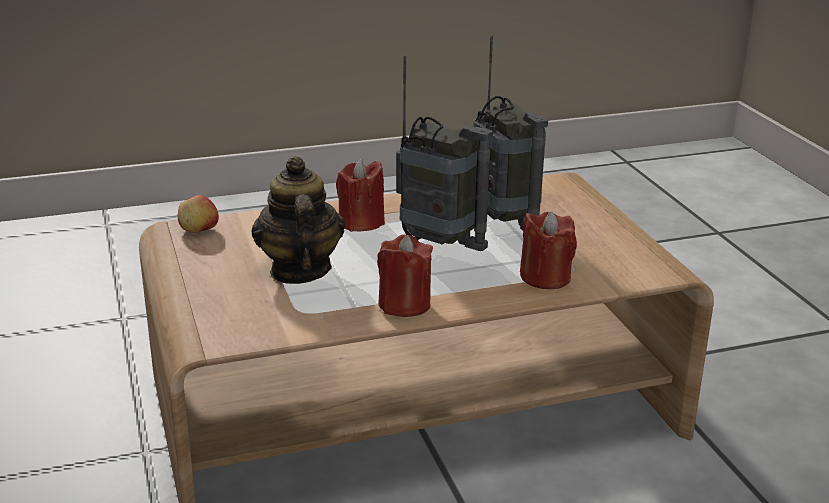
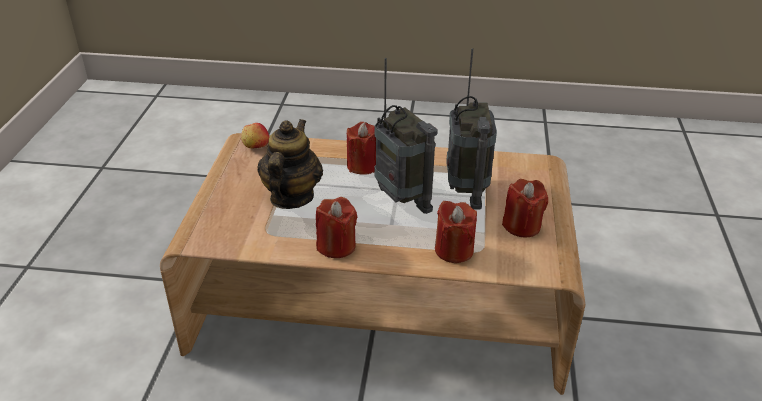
camera: 25 degrees right, 10 degrees up
(597, 240) = (522, 226): none -> red candle

